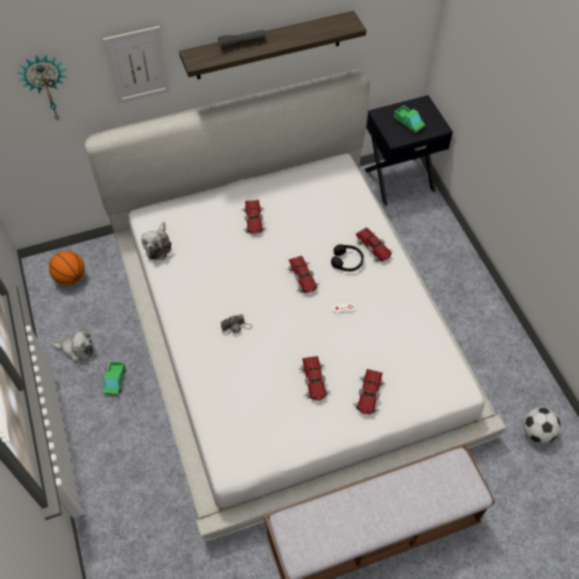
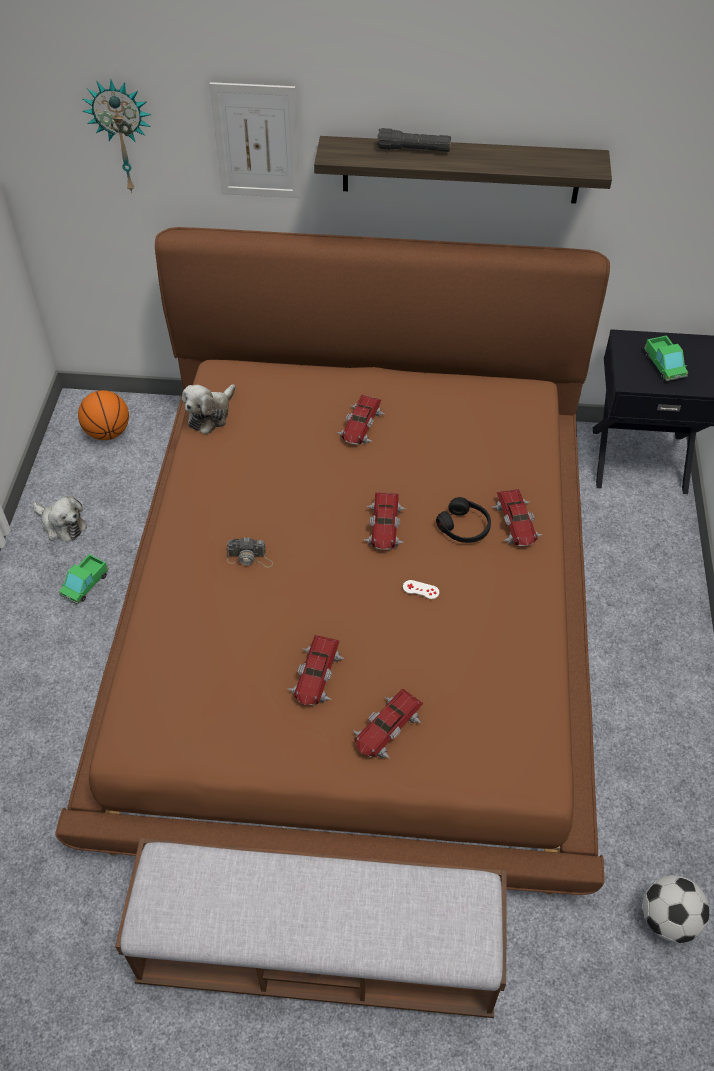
camera: 25 degrees right, 5 degrees down
(289, 331) = (356, 611): white bed -> brown bed

